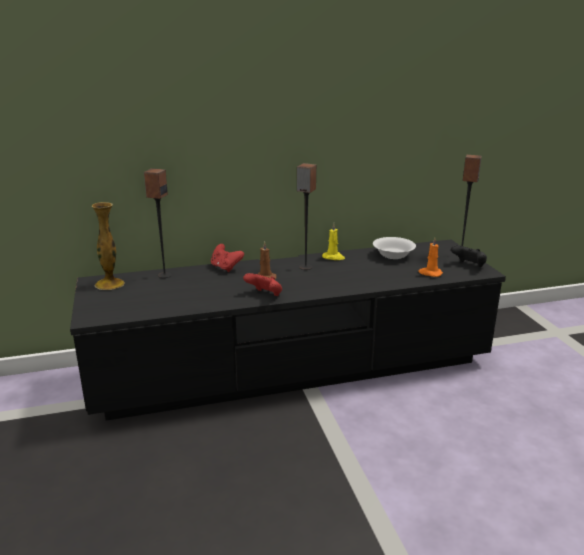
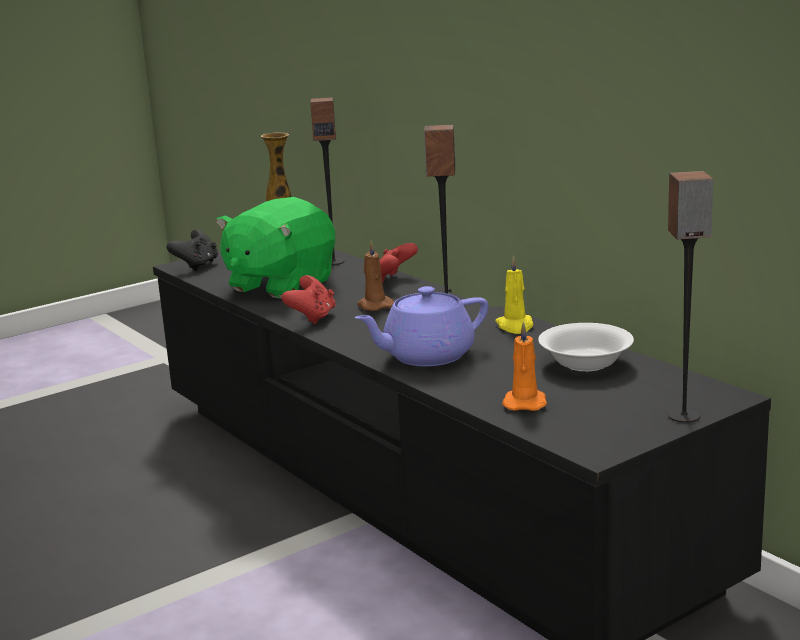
camera: 70 degrees right, 5 degrees down
(187, 295) = (279, 284): none -> green plush toy
(356, 280) = (426, 356): none -> purple teapot
(469, 266) = (613, 431): black game controller -> black game controller (197, 266)

